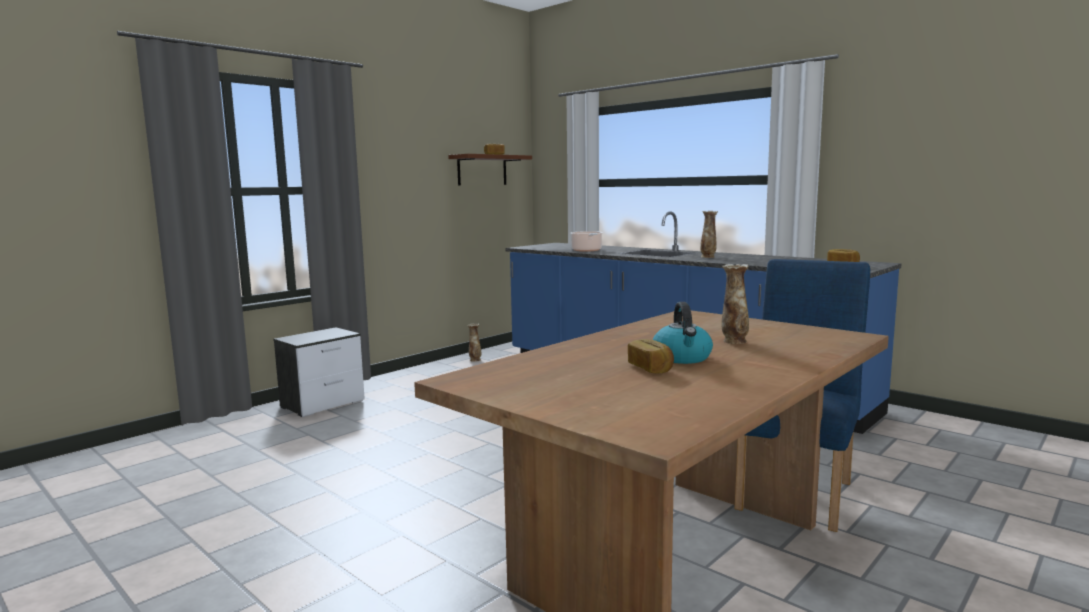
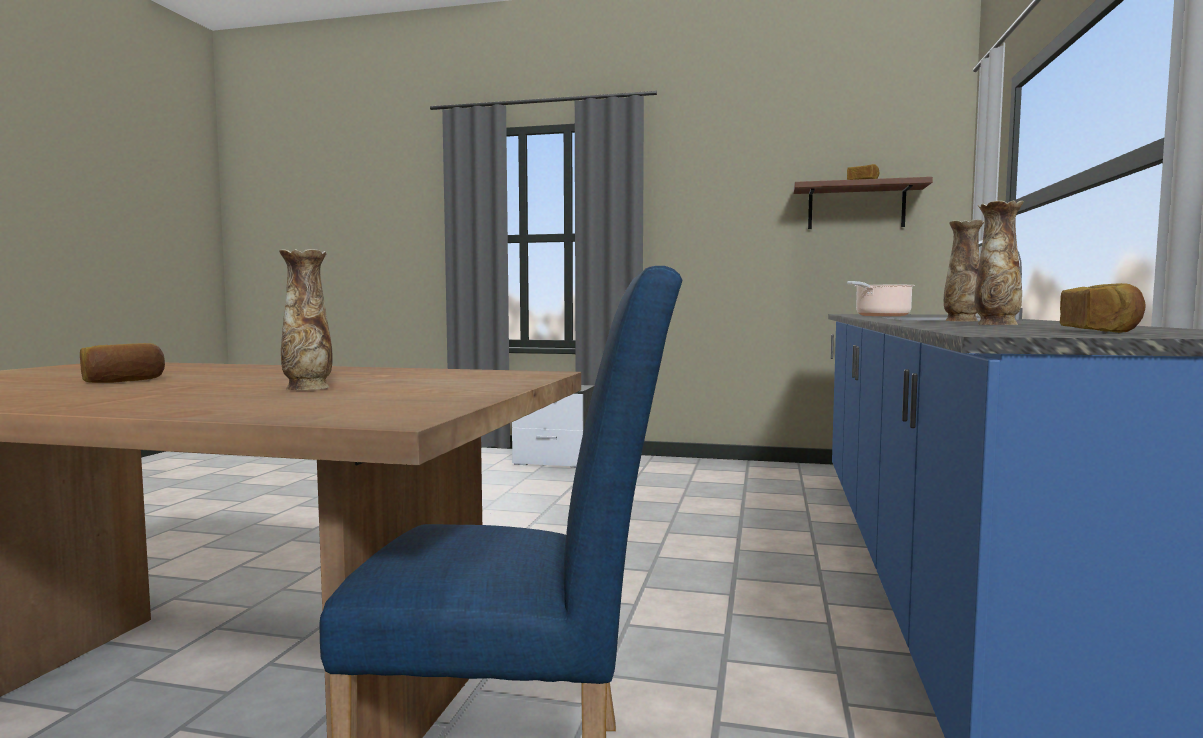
camera: 60 degrees right, 5 degrees down
(475, 360) = (787, 471): vase -> vase (996, 325)
(682, 358) = (185, 383): kettle -> none

